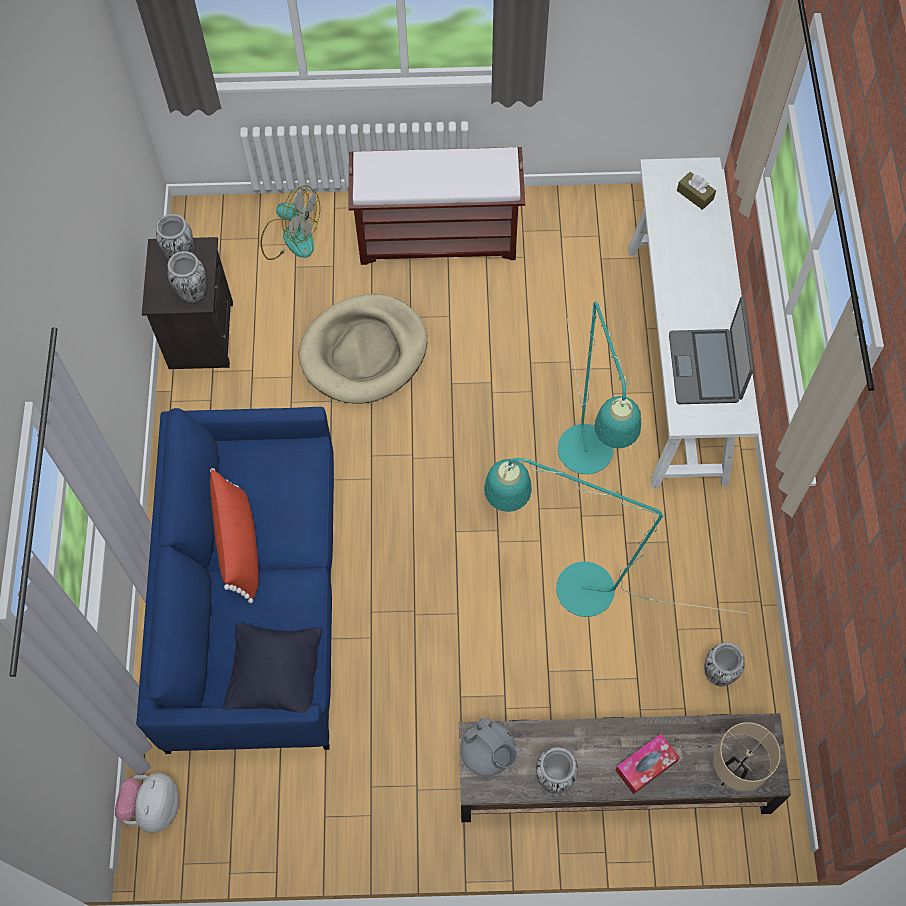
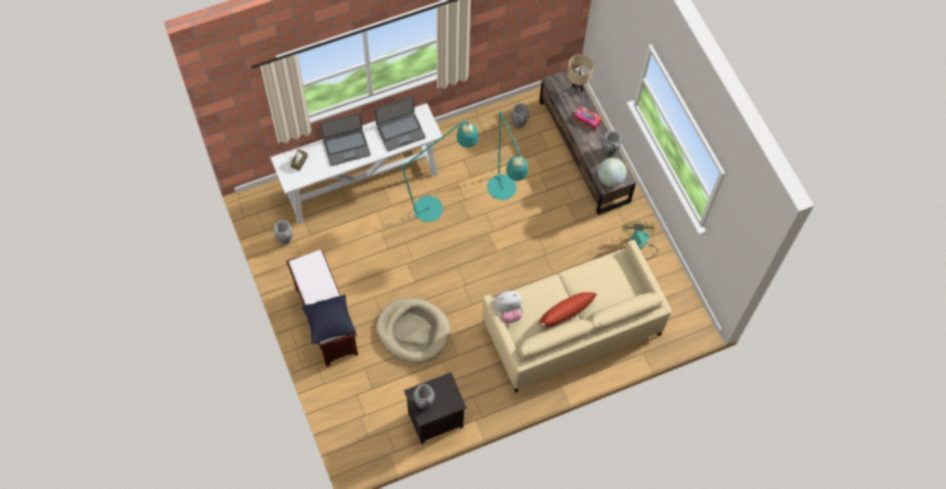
camera: 115 degrees left, 0 degrees up
(153, 807) = (685, 329): plush toy -> plush toy (508, 312)
(193, 294) = (444, 386): vase -> vase (285, 239)
(255, 600) = (571, 327): blue sofa -> beige sofa
(276, 676) = (619, 272): black pillow -> black pillow (329, 324)
(290, 237) = (353, 399): fan -> fan (639, 245)
(488, 753) = (610, 179): grey teapot -> globe
(701, 272) = (346, 147): none -> laptop

